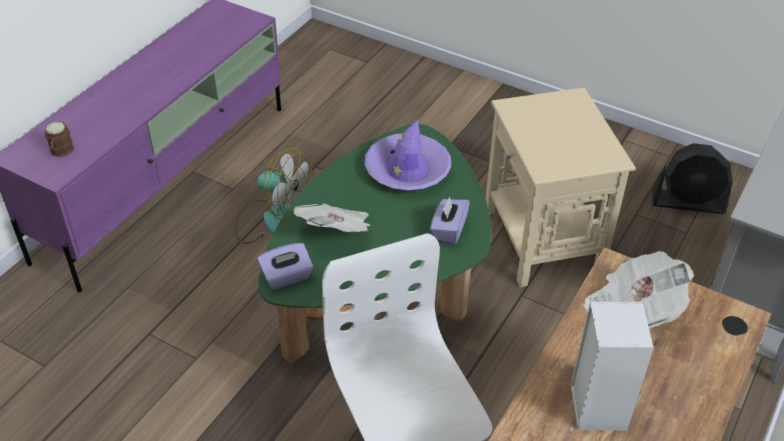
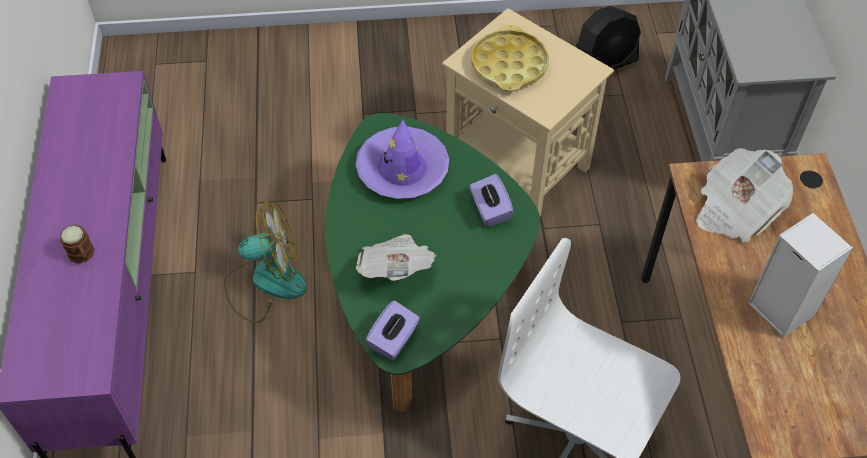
camera: 35 degrees left, 10 degrees up
(60, 152) = (68, 347): brown mug -> brown mug (83, 256)
(545, 125) = (509, 65): none -> yellow tray

